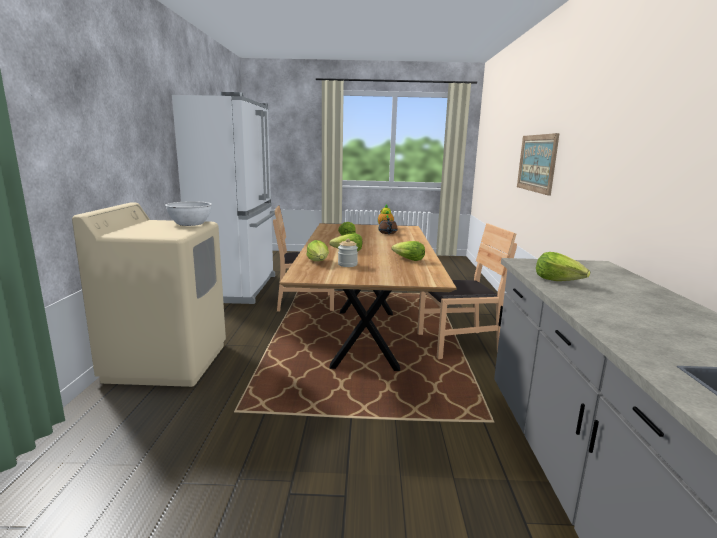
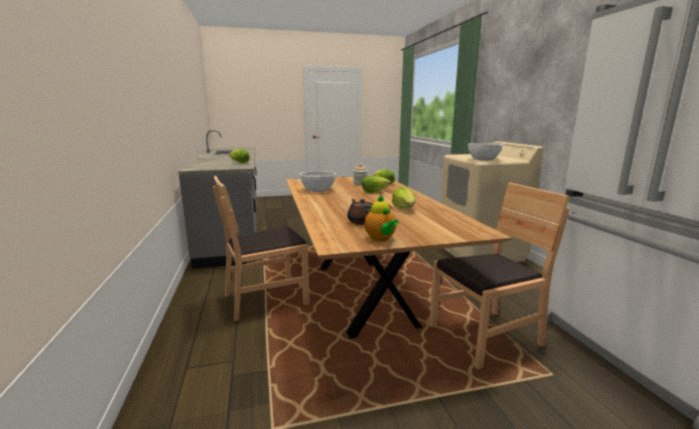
camera: 165 degrees right, 0 degrees up
(408, 259) = (318, 190): lettuce -> white bowl
(536, 163) = (83, 104): picture -> none

